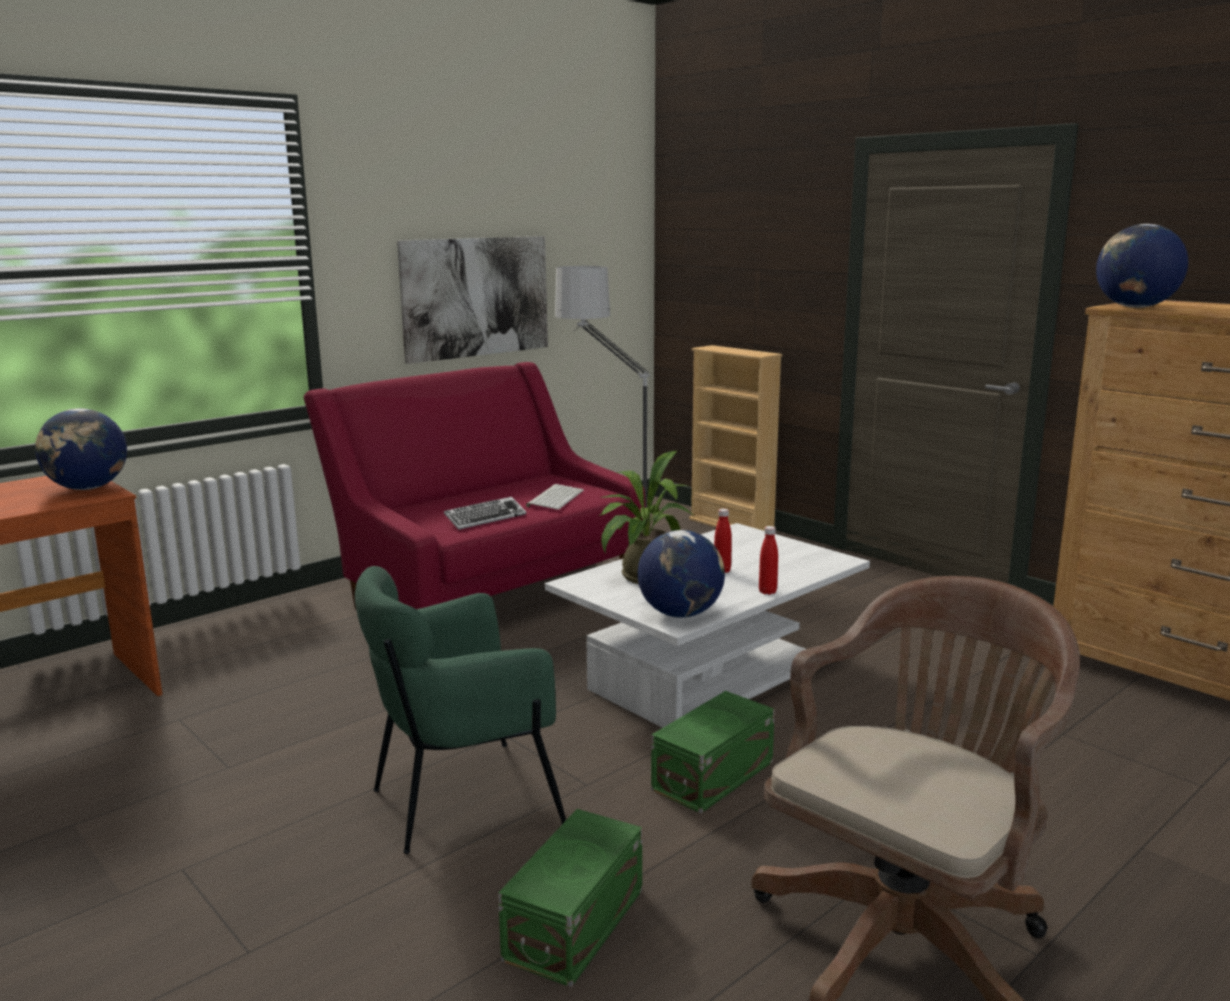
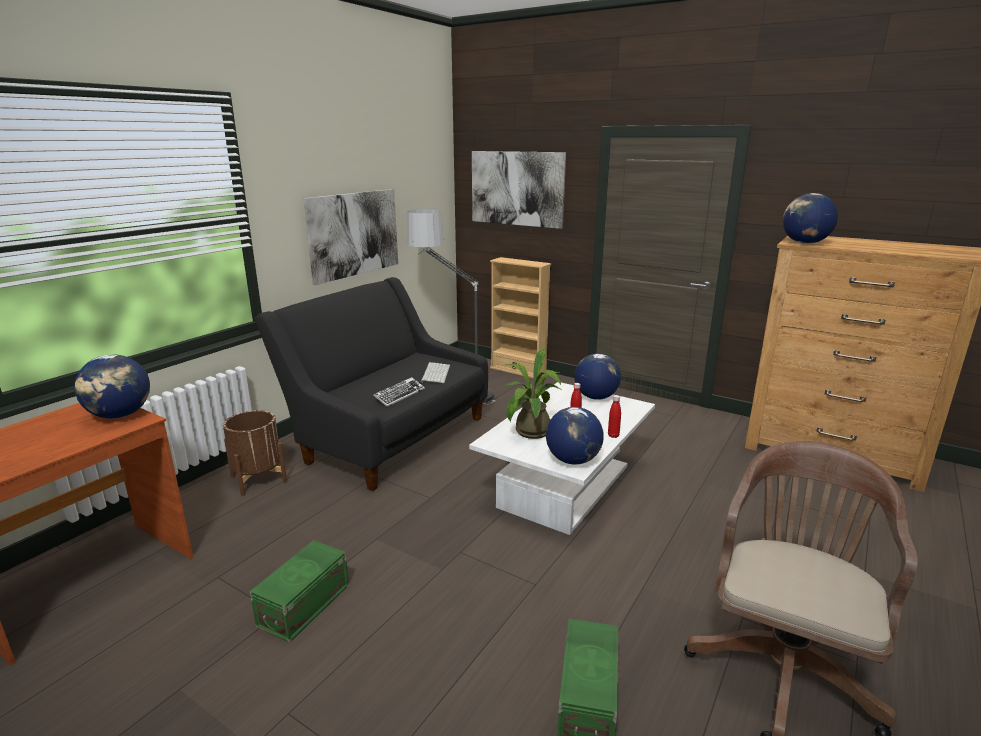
camera: 15 degrees left, 5 degrees up
(287, 621) = (258, 479): none -> brown planter
(464, 801) = (462, 612): green armchair -> none
(488, 590) = (389, 436): red sofa -> black sofa
(715, 775) = (610, 563): green storage box -> green storage box (306, 604)
(737, 239) = (516, 188): none -> picture
(779, 545) = (595, 397): none -> globe

